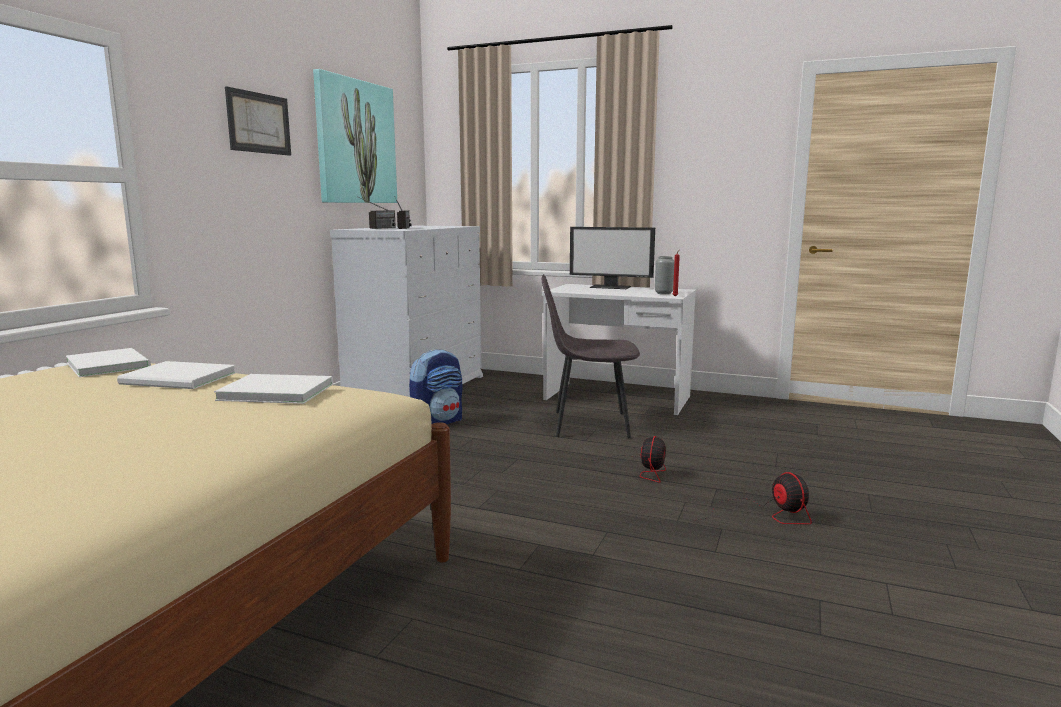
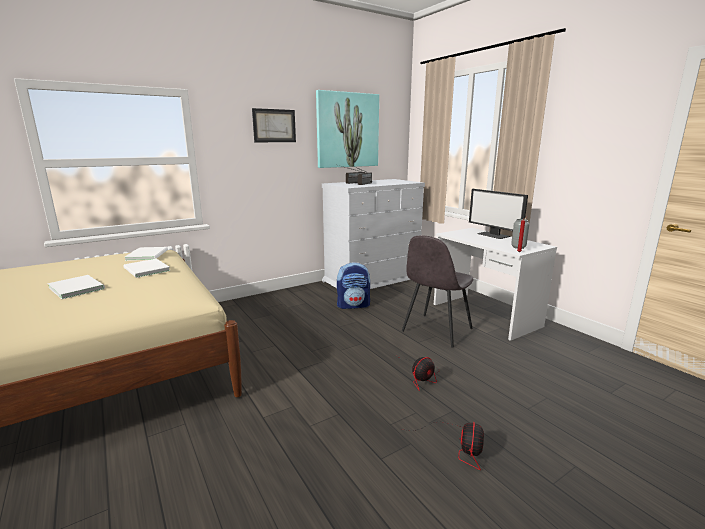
camera: 35 degrees right, 5 degrees up
(275, 391) = (154, 287): white book -> white book (77, 287)
(588, 424) = (436, 331): grey chair -> grey chair turned 90 degrees counterclockwise

